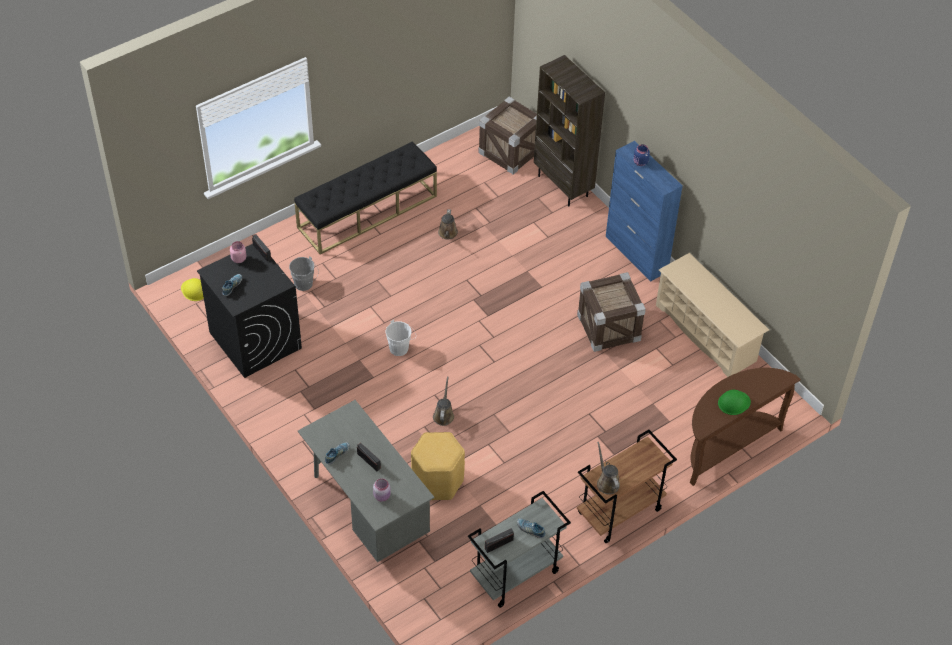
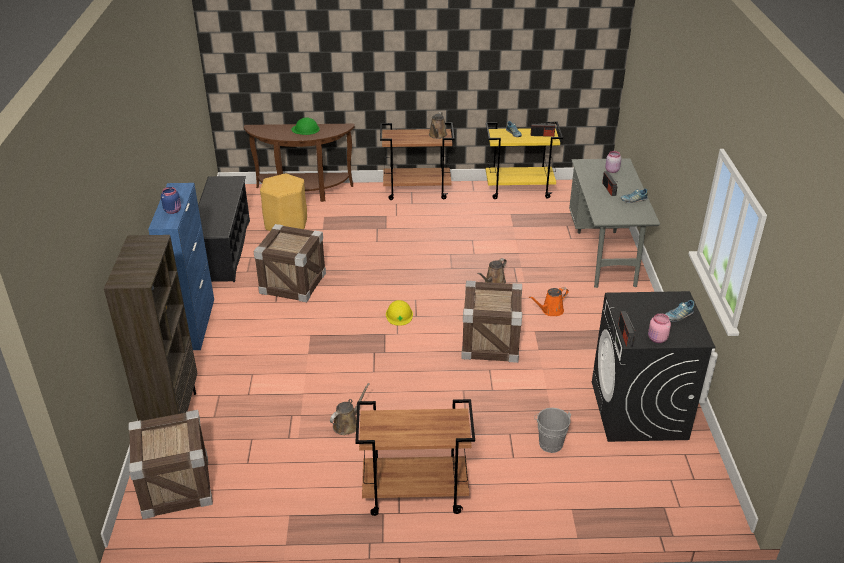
camera: 145 degrees left, 15 degrees down
(194, 290) = (690, 496): yellow hard hat -> yellow hard hat (399, 315)
(367, 211) = (414, 494): black bench -> brown cart
(374, 406) = (550, 311): none -> orange watering can
(401, 348) = (490, 343): white bucket -> crate
(438, 481) = (534, 248): yellow stool -> yellow stool (286, 224)
(515, 575) = (519, 189): grey cart -> yellow cart
(706, 333) = (224, 250): beige shoe rack -> black shoe rack

